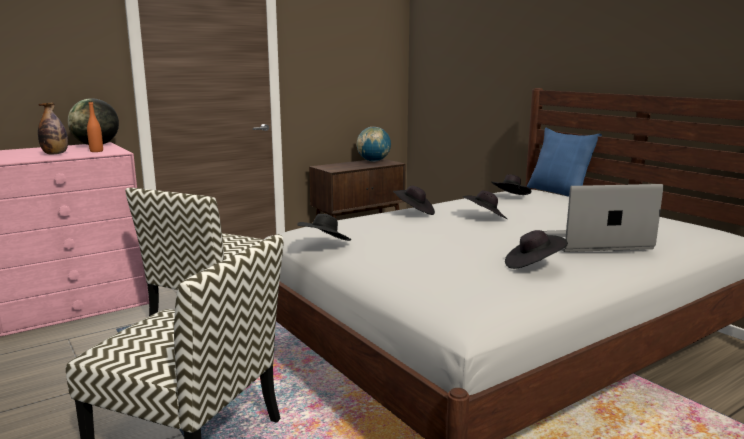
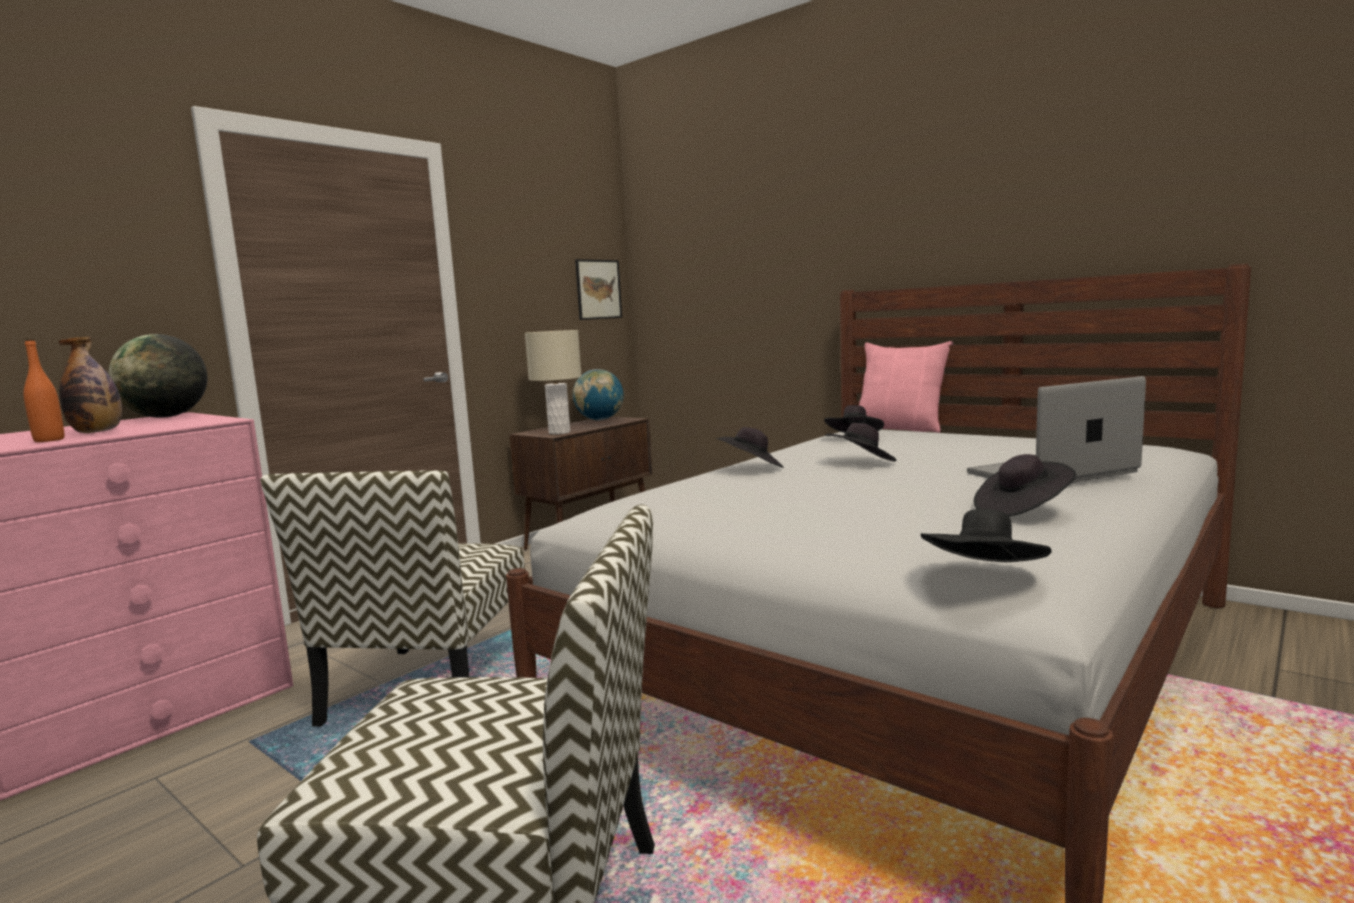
camera: 15 degrees left, 5 degrees down
(96, 151) = (178, 422): orange bottle -> orange bottle (49, 440)
(325, 244) = (670, 524): black hat -> black hat (984, 577)
(339, 168) = (559, 432): none -> beige table lamp
(383, 70) = (598, 289): none -> picture
(559, 192) = (900, 428): blue pillow -> pink pillow

